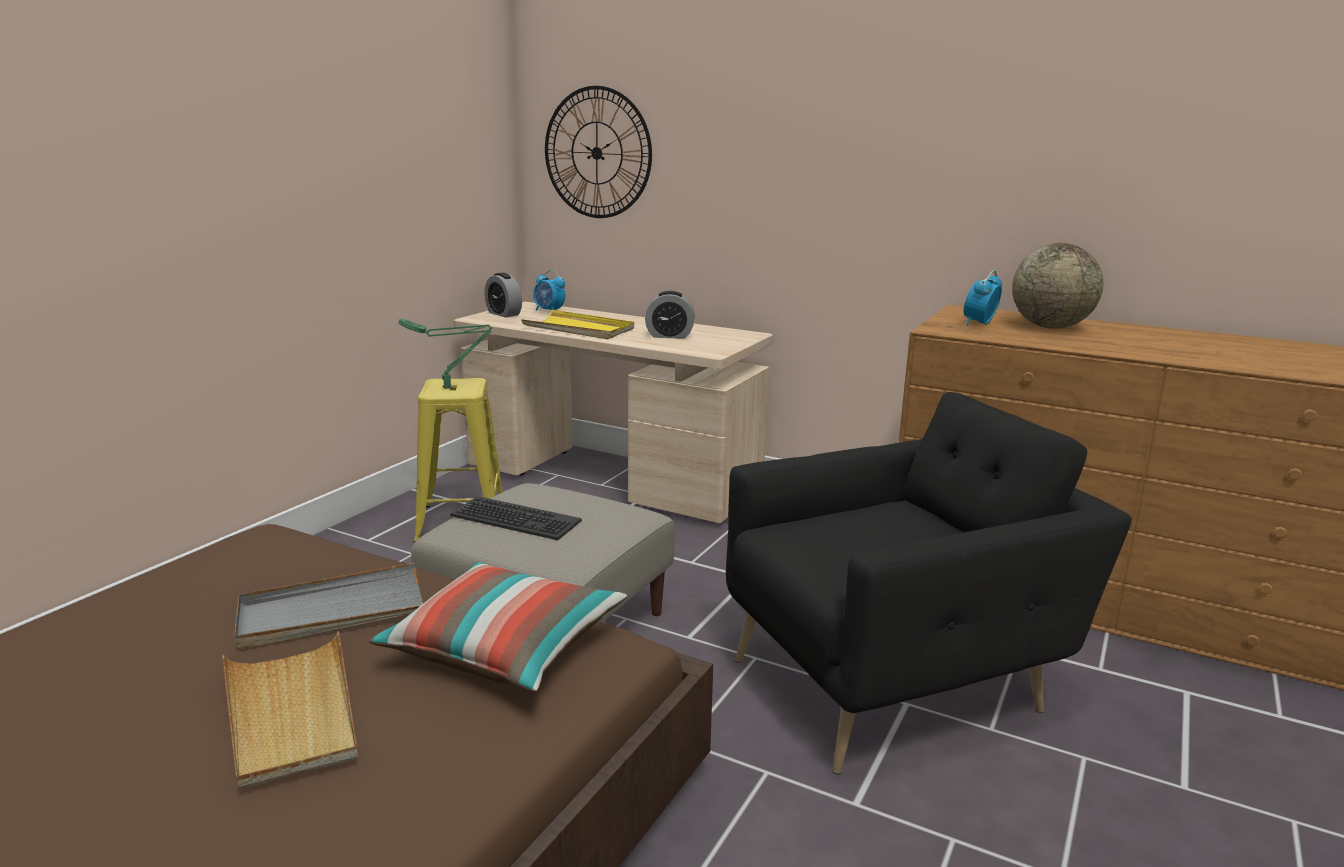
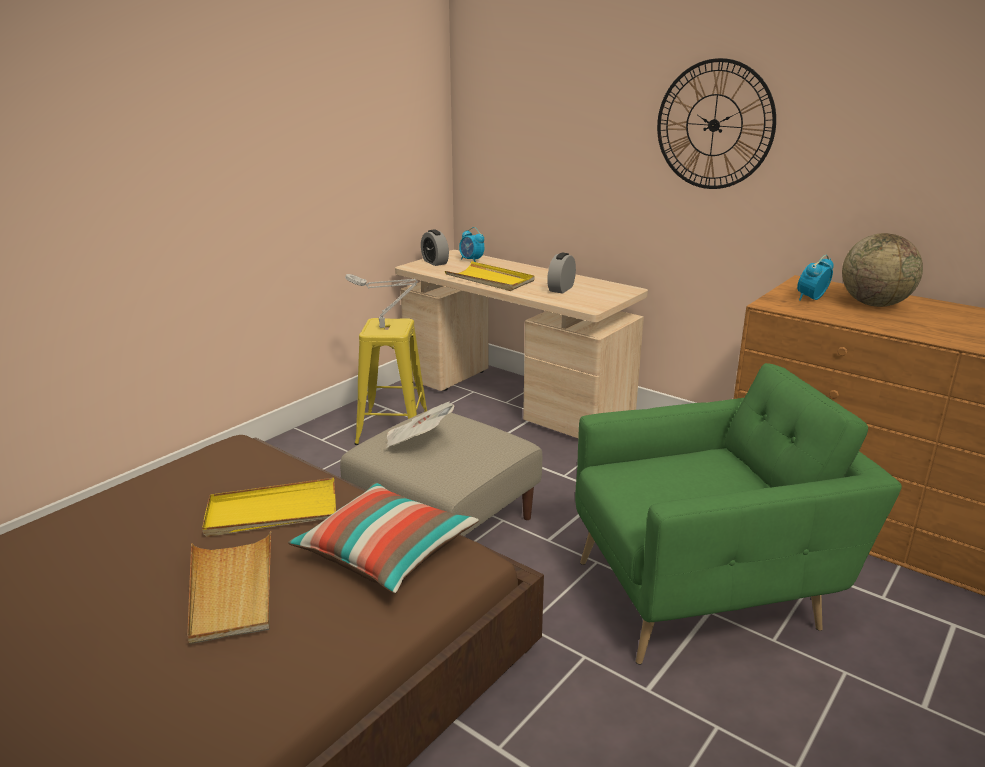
camera: 10 degrees right, 5 degrees up
(332, 612) = (272, 512): grey tray -> yellow tray
(450, 388) = (384, 327): green table lamp -> grey table lamp
(514, 519) = (418, 442): keyboard -> newspaper
(597, 153) = (513, 132): wall clock -> wall clock (714, 125)
(669, 336) = (561, 289): alarm clock -> alarm clock turned 105 degrees clockwise
(897, 682) = (706, 593): black armchair -> green armchair

